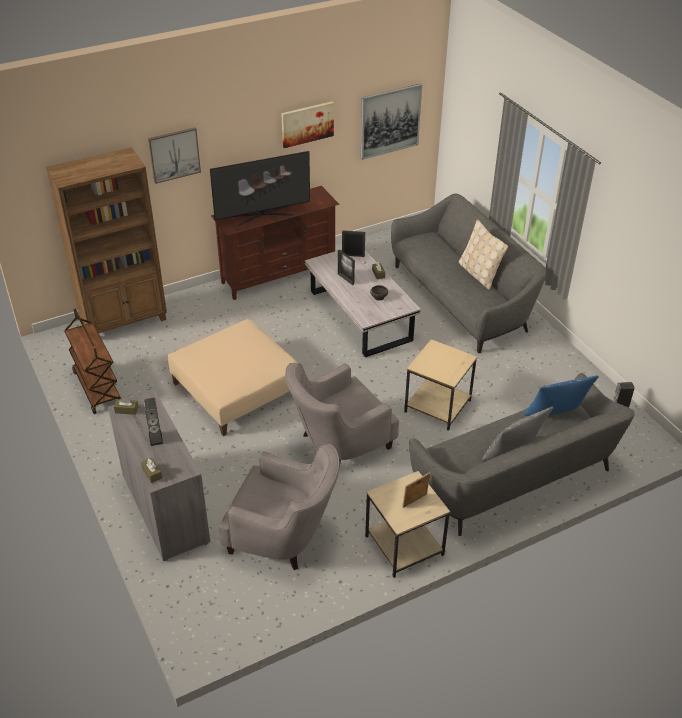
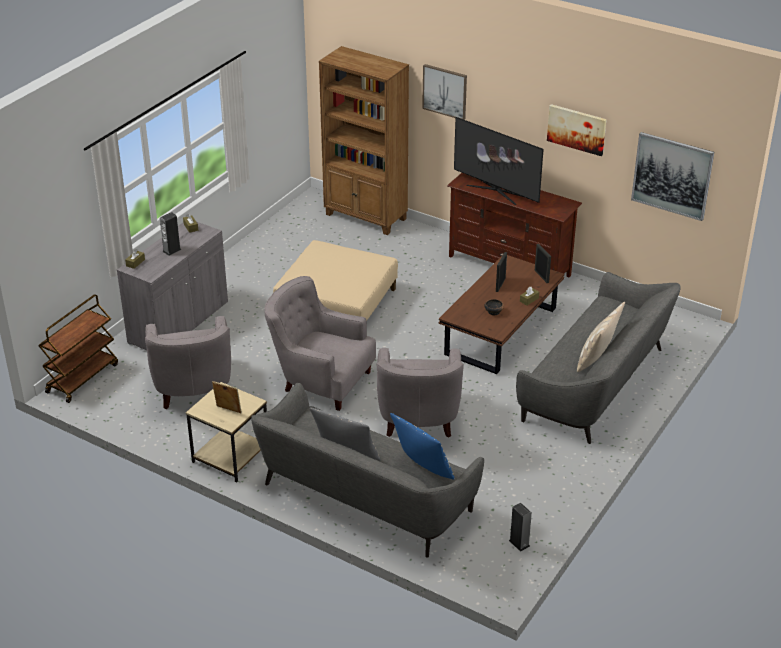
camera: 60 degrees right, 5 degrees down
(97, 388) = (276, 239): brown cart -> brown cart (82, 378)
(360, 316) = (500, 332): white coffee table -> brown coffee table
(438, 406) = (418, 420): beige side table -> grey armchair

